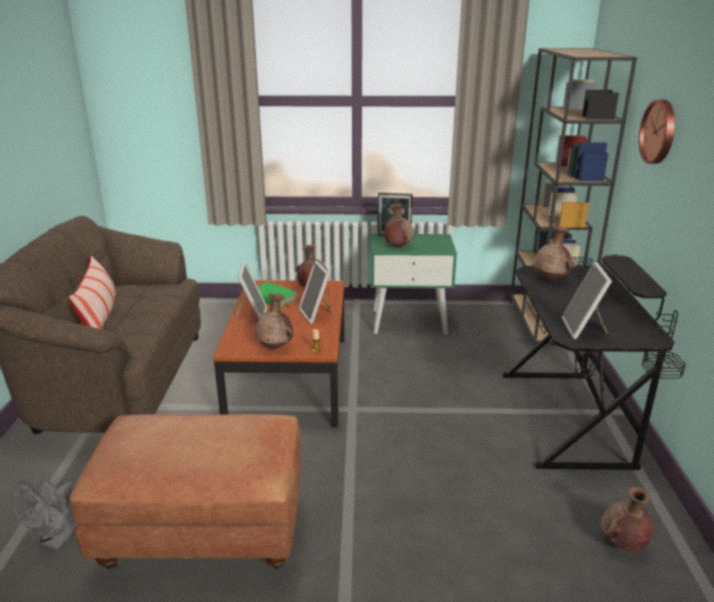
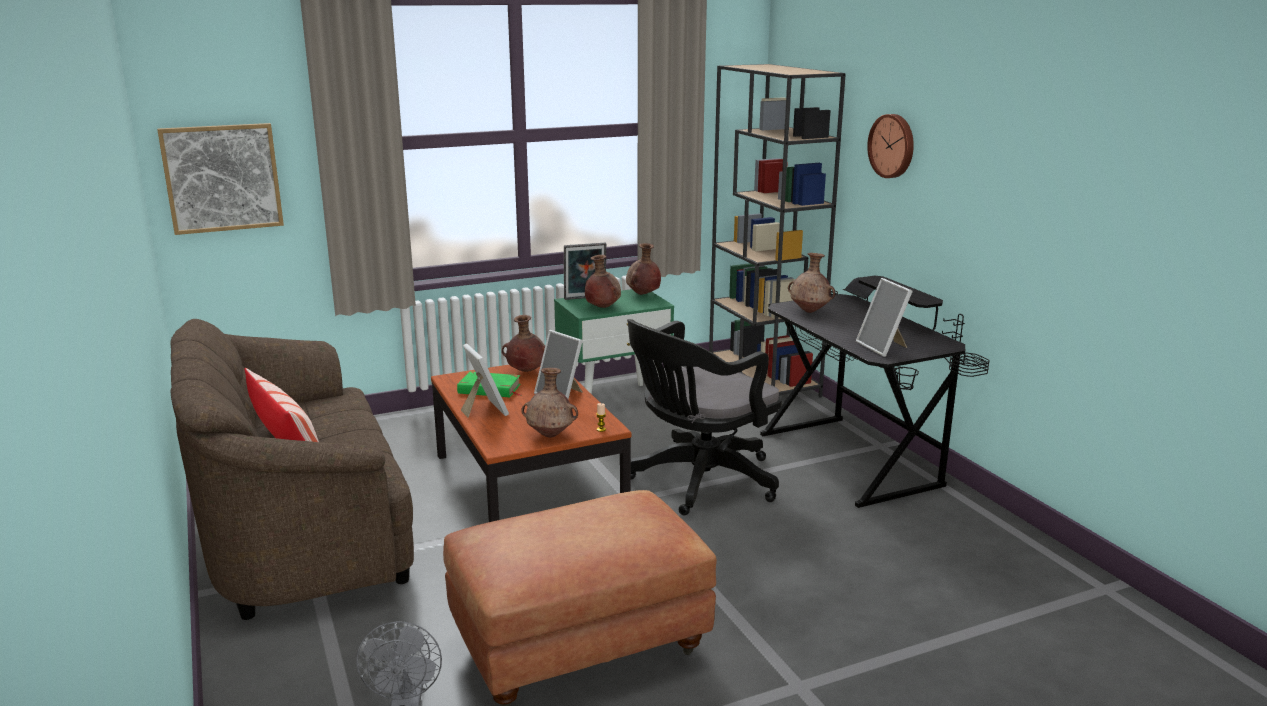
camera: 25 degrees left, 5 degrees down
(137, 118) = (222, 178): none -> picture
(417, 407) = (698, 482): none -> black office chair
(622, 543) = (973, 546): brown vase -> brown vase (643, 294)

